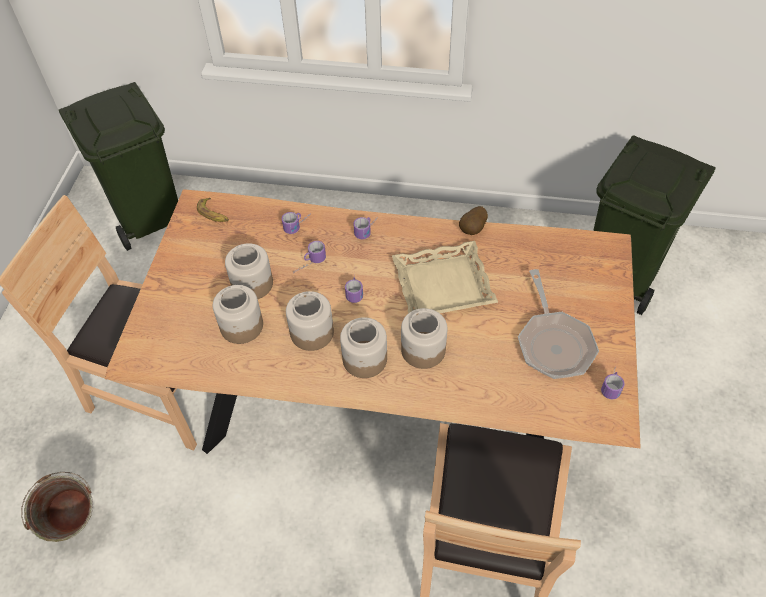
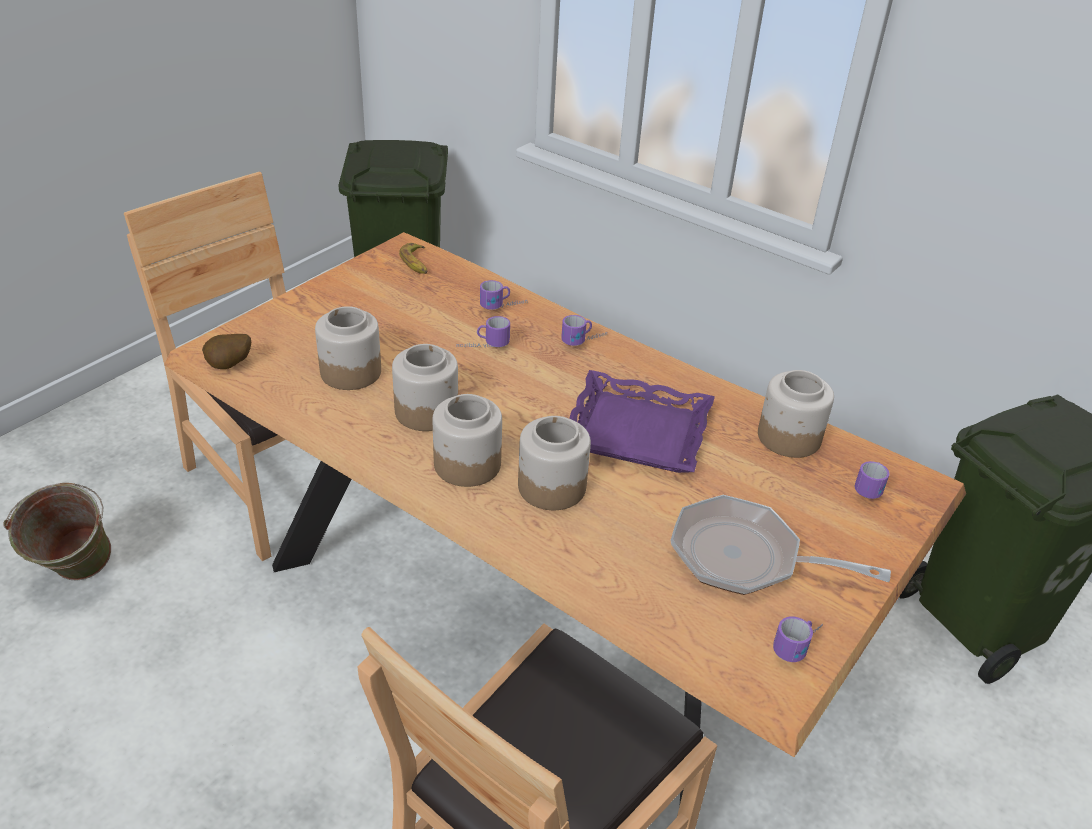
camera: 25 degrees right, 15 degrees down
(251, 284) = (399, 339): jar -> jar (788, 437)
(355, 291) = (516, 392): mug -> mug (870, 486)
(443, 286) = (636, 432): beige tray -> purple tray
(473, 229) = (726, 391): potato -> potato (230, 366)
(553, 343) = (745, 557): frying pan -> frying pan turned 90 degrees clockwise

